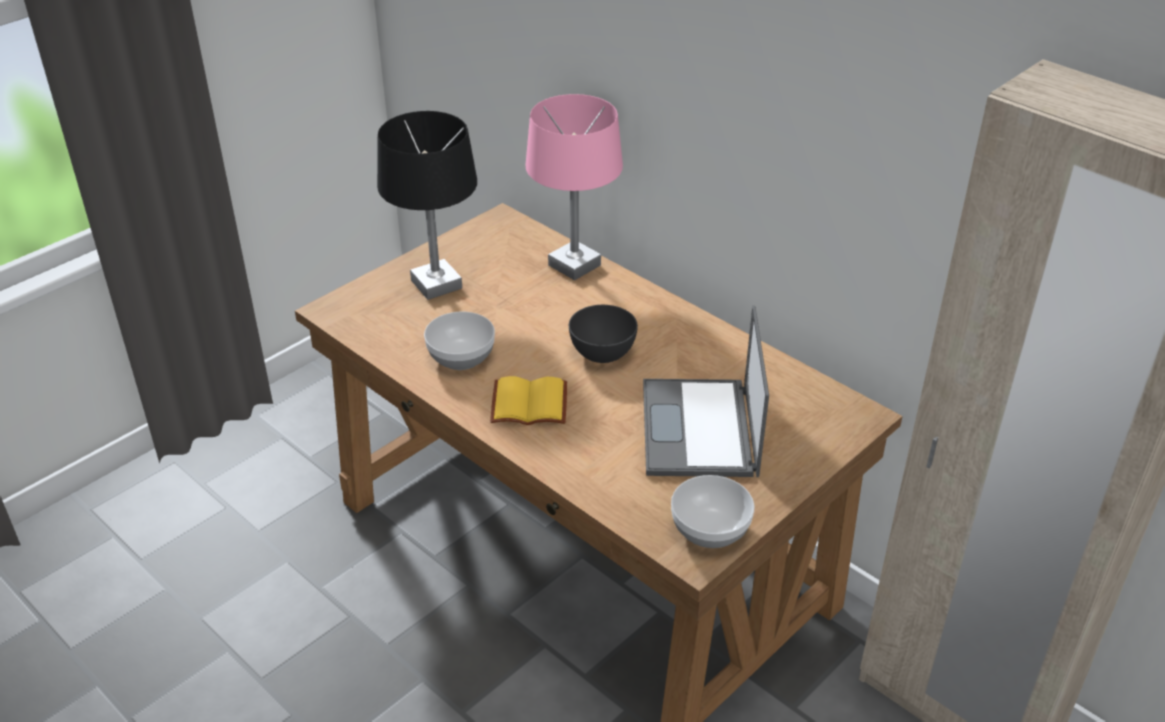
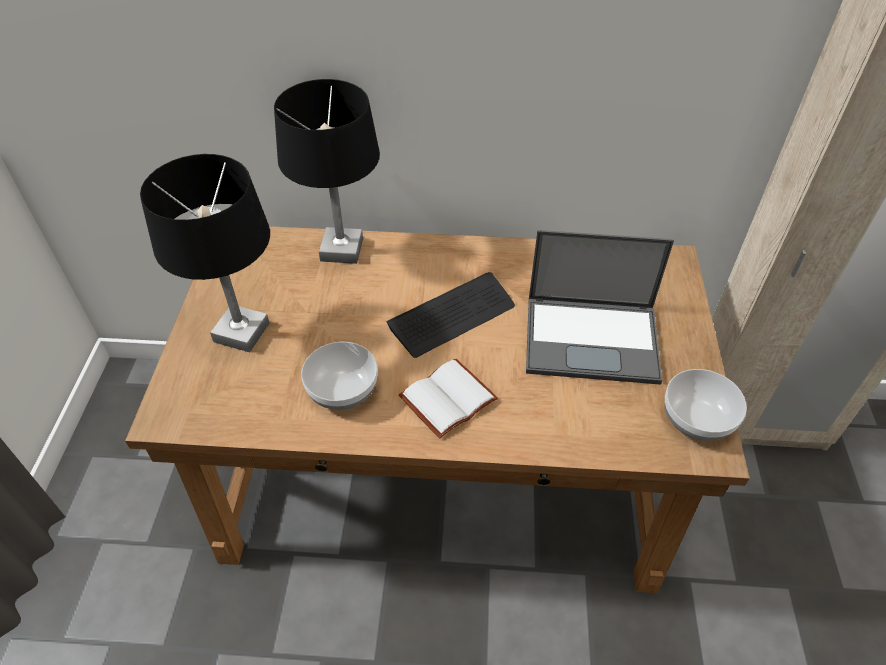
camera: 40 degrees left, 10 degrees up
(531, 402) = (447, 396): yellow book -> white book
(574, 265) = (342, 249): pink table lamp -> black table lamp
(603, 353) = (452, 316): grey bowl -> keyboard
(700, 430) = (593, 339): laptop -> laptop turned 45 degrees counterclockwise

